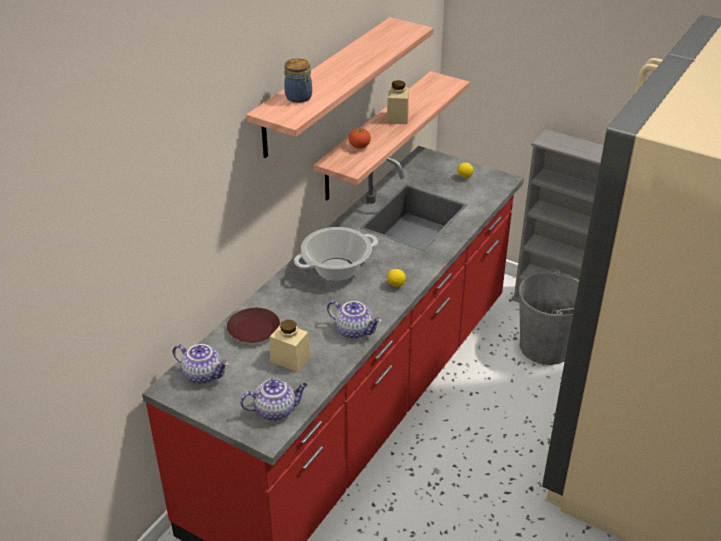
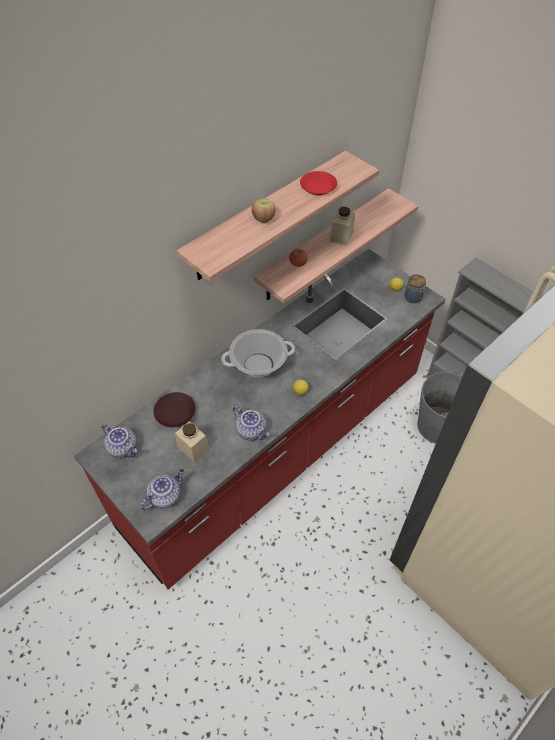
camera: 15 degrees right, 15 degrees up
(276, 410) = (165, 496): teapot -> teapot turned 45 degrees counterclockwise
(299, 98) = (228, 238): jar -> jar (413, 298)
(330, 78) = (264, 219): none -> apple
(375, 47) = (318, 186): none -> red plate

